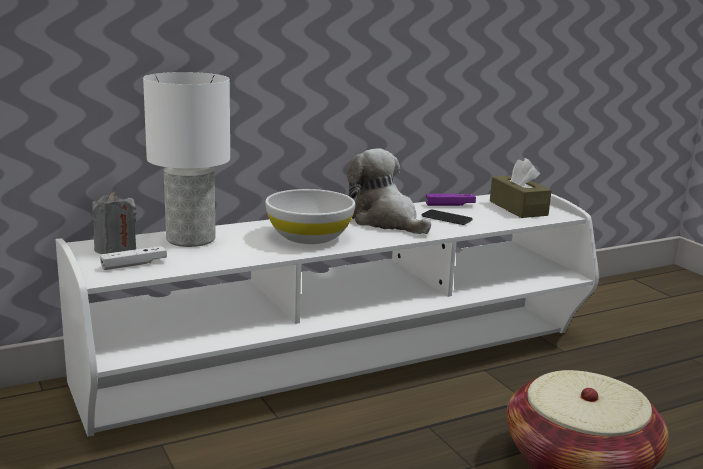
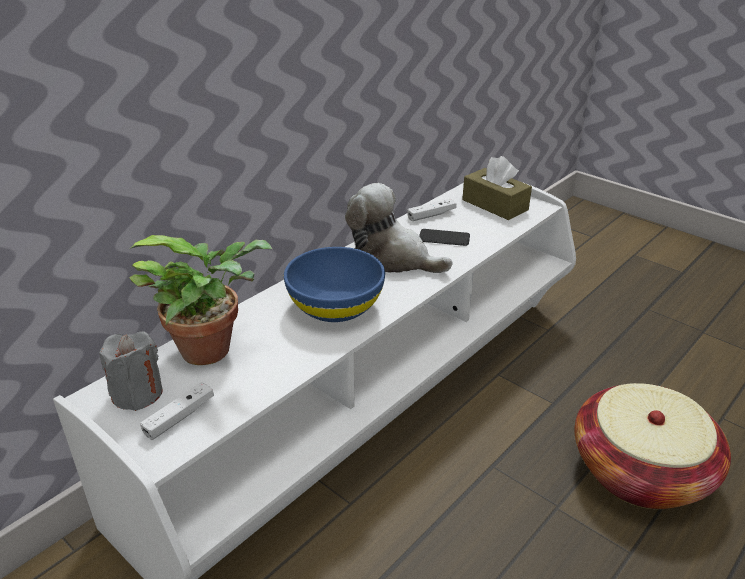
camera: 20 degrees left, 15 degrees up
(191, 239) = (213, 348): white table lamp -> potted plant
(309, 237) = (335, 307): white bowl -> blue bowl
(450, 205) = (431, 215): purple game controller -> white game controller

